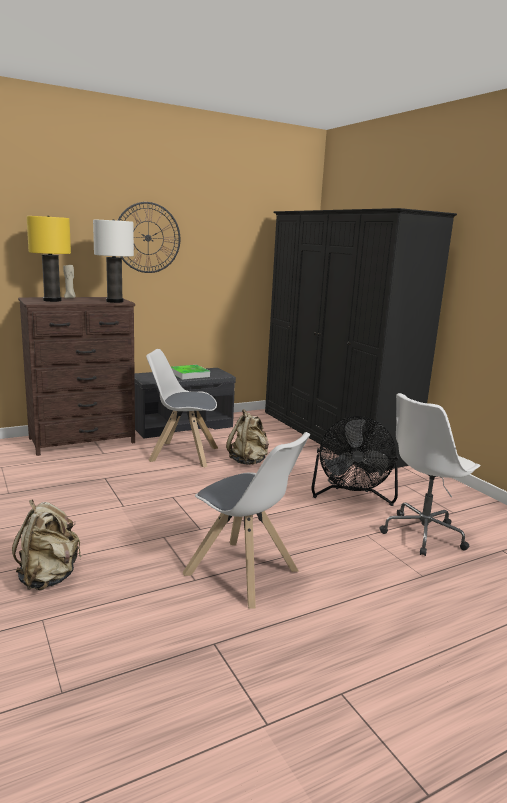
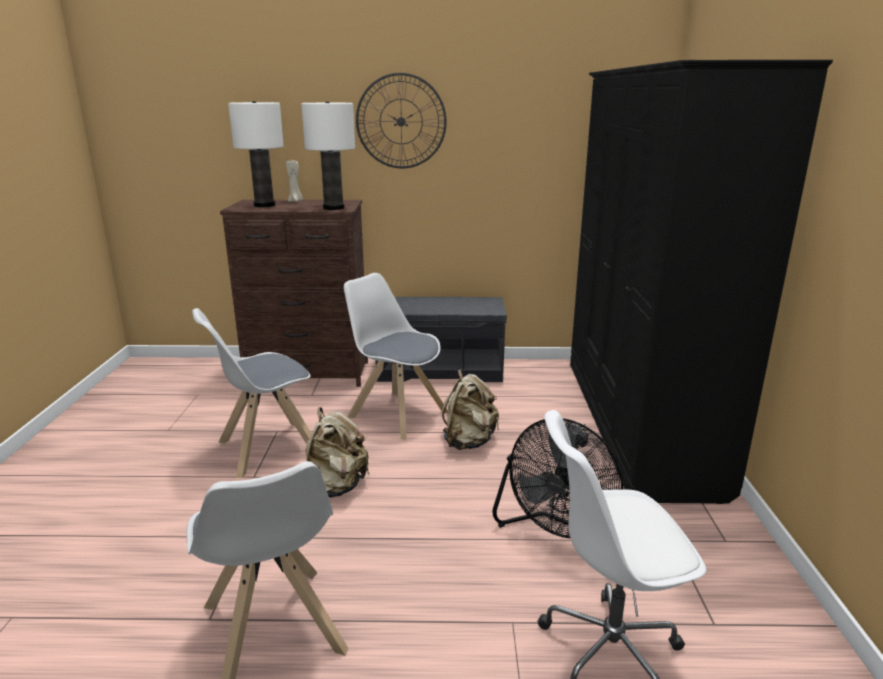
camera: 30 degrees right, 5 degrees up
(48, 577) = (79, 558): beige backpack -> beige backpack (335, 487)
(52, 300) = (264, 205): yellow table lamp -> white table lamp
(111, 489) = (266, 449): none -> chair
(189, 374) = (448, 305): tray -> none

